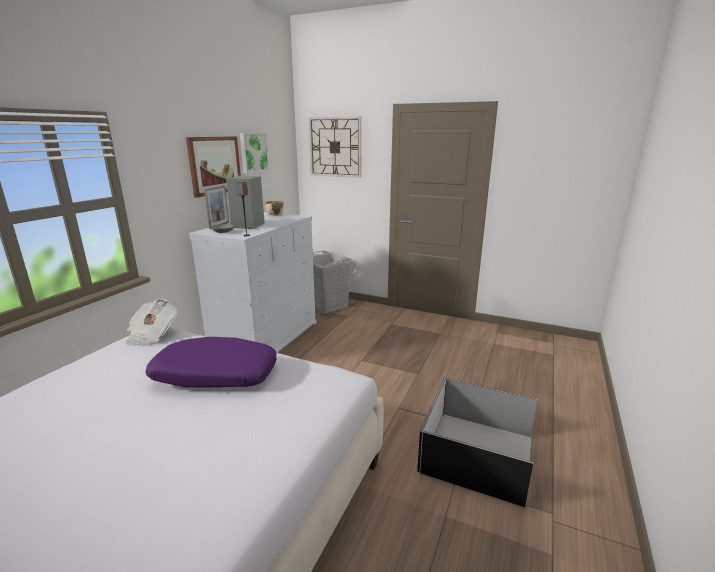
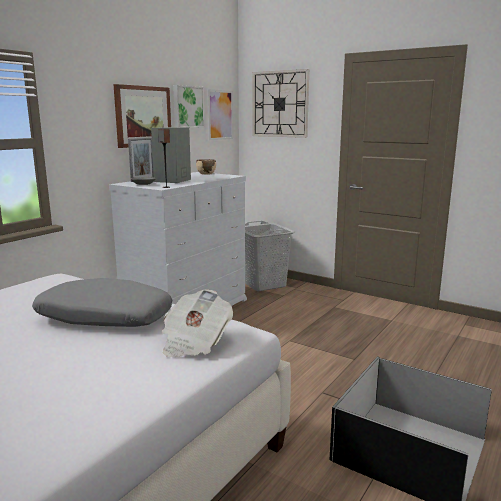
camera: 10 degrees right, 5 degrees down
(152, 334) = (53, 280): newspaper -> newspaper (194, 342)
(215, 375) = (104, 318): purple pillow -> grey pillow
(281, 157) = (220, 115): none -> picture

